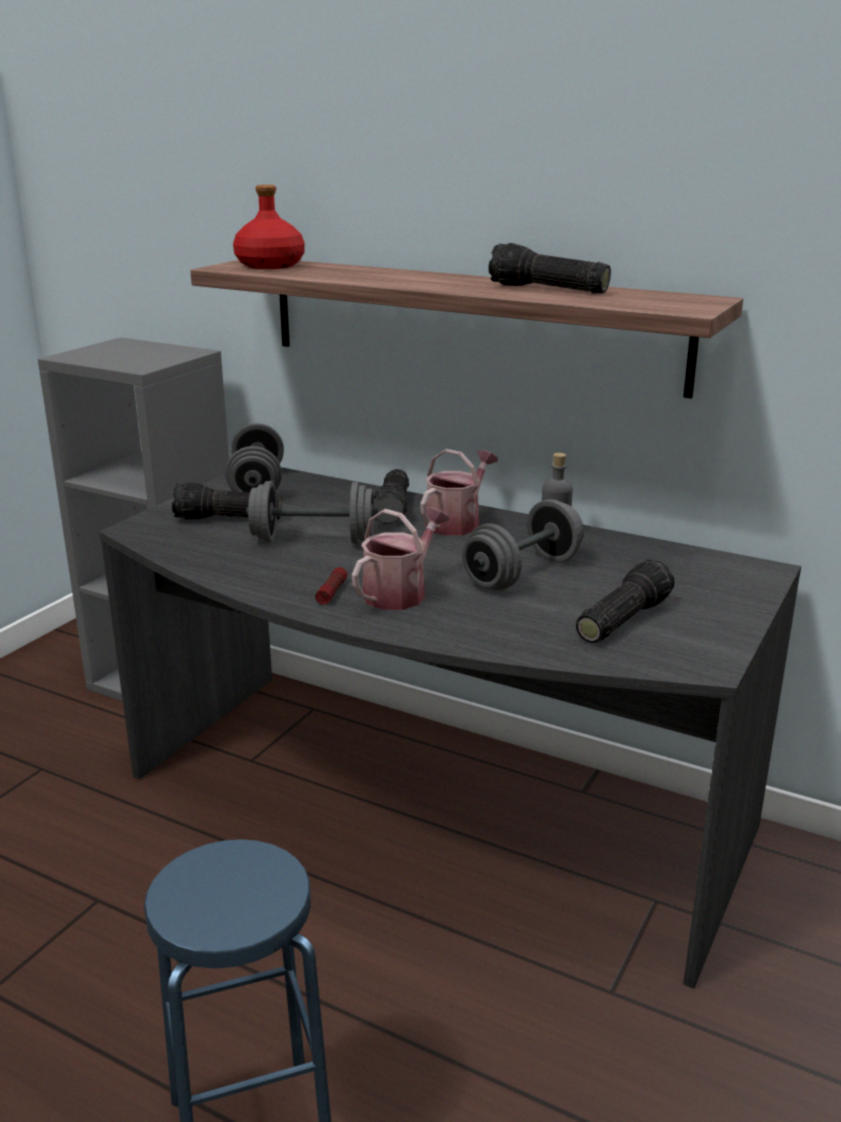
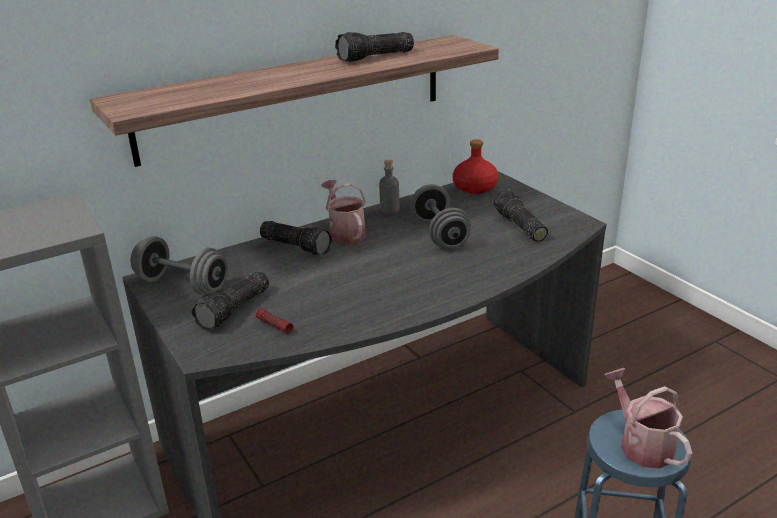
camera: 60 degrees left, 5 degrees up
(269, 265) = (150, 98): red bottle -> red bottle (474, 187)
(313, 540) = (316, 285): grey dumbbell -> none
(332, 592) = (408, 297): flashlight -> flashlight (274, 325)
(400, 592) = (430, 275): watering can -> watering can (641, 444)

